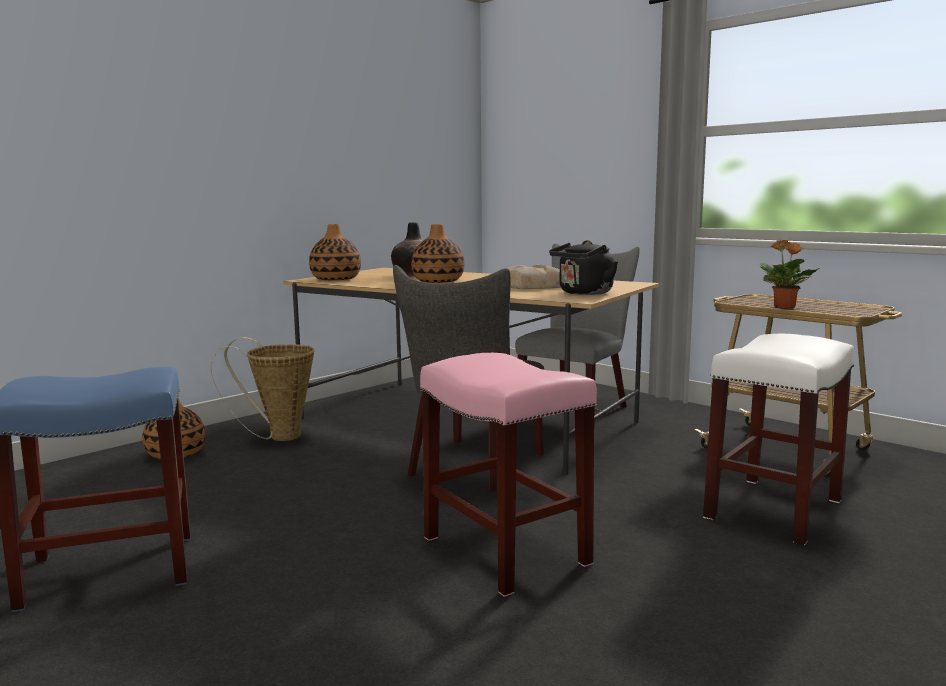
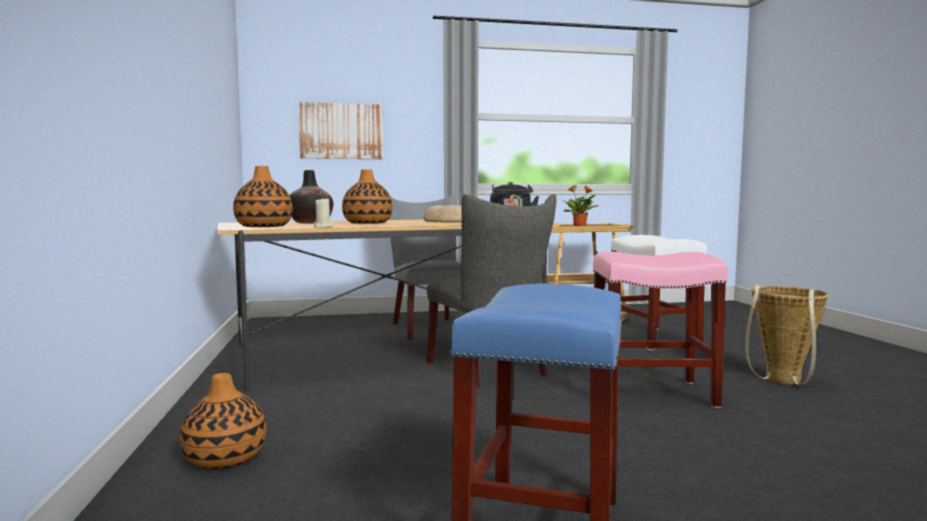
camera: 55 degrees left, 5 degrees down
(277, 436) = (279, 407): basket -> basket (781, 382)
(359, 284) = (323, 227): none -> beige candle
(561, 163) = (341, 131): none -> picture

